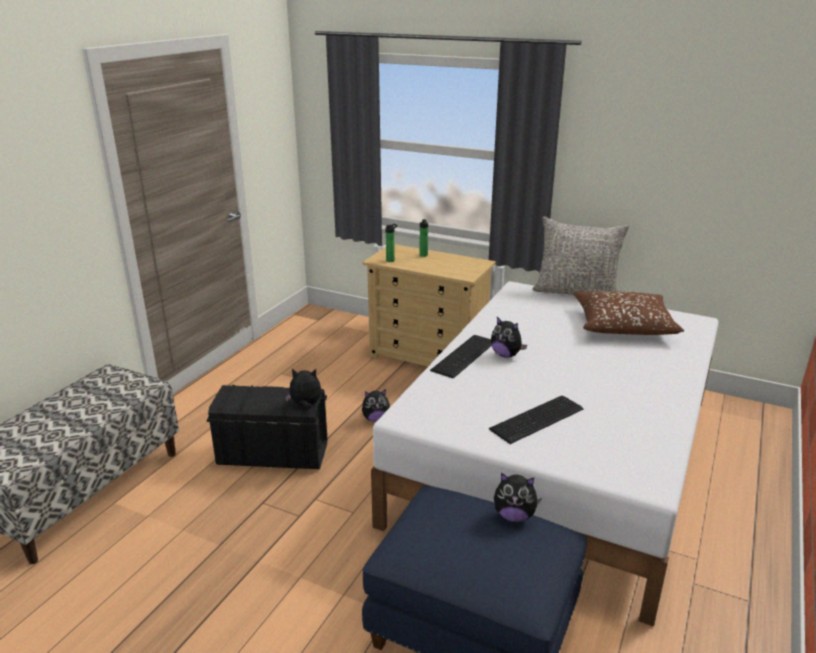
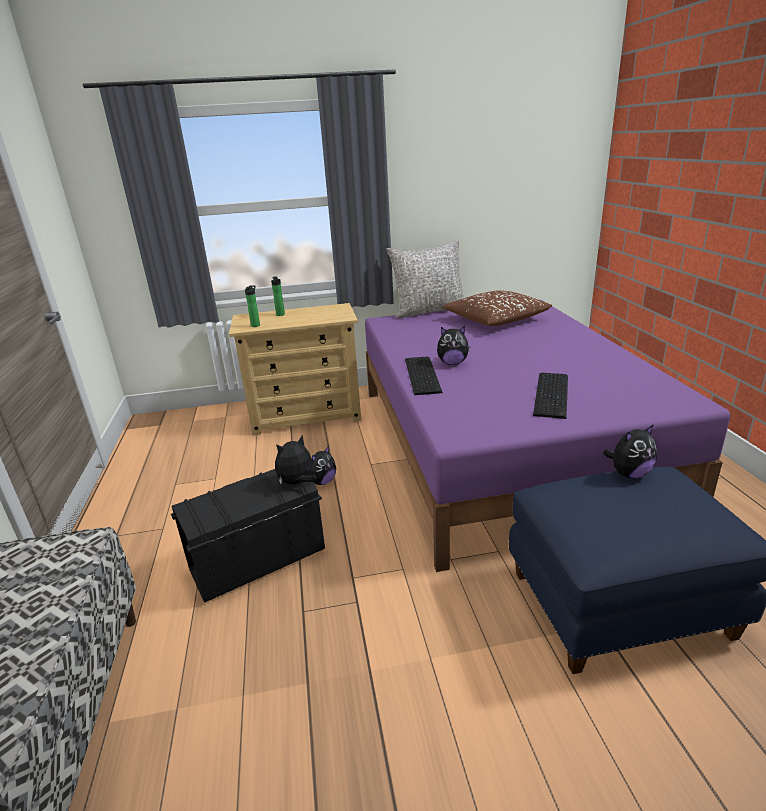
camera: 35 degrees left, 0 degrees up
(559, 458) = (500, 445): white bed -> purple bed

